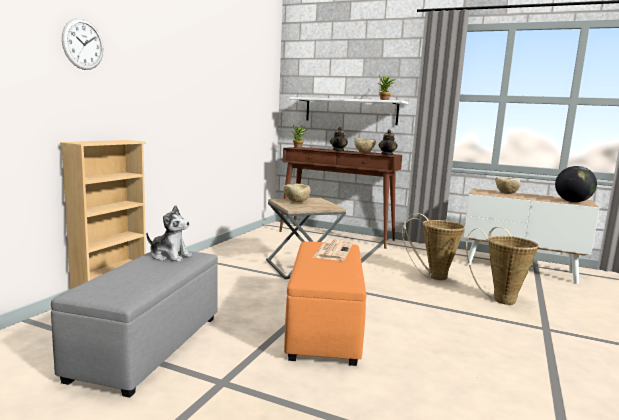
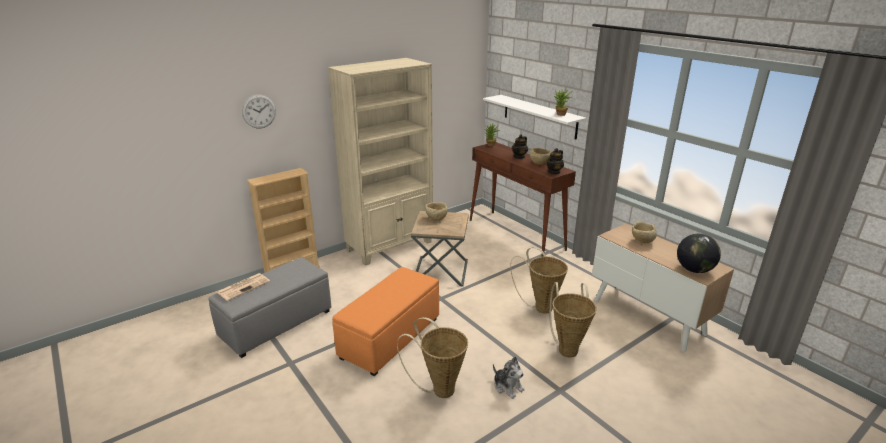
camera: 30 degrees right, 15 degrees up
(169, 256) = (294, 270): plush toy -> plush toy (507, 387)
(219, 256) = (390, 246): none -> beige bookcase
(333, 250) = (404, 285): newspaper -> newspaper (244, 286)
(443, 357) = (439, 389): none -> basket

